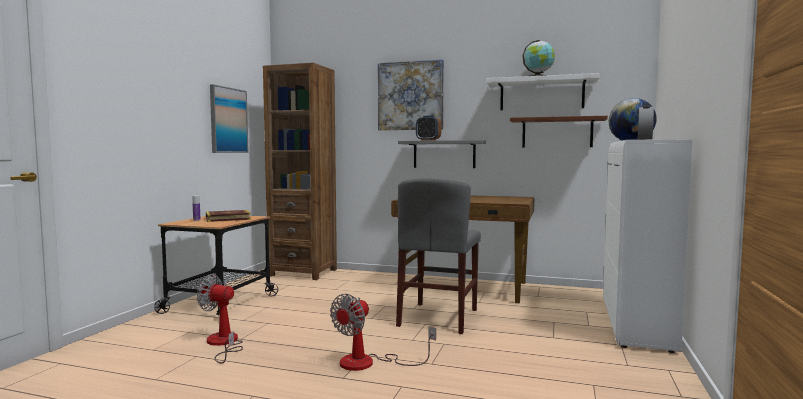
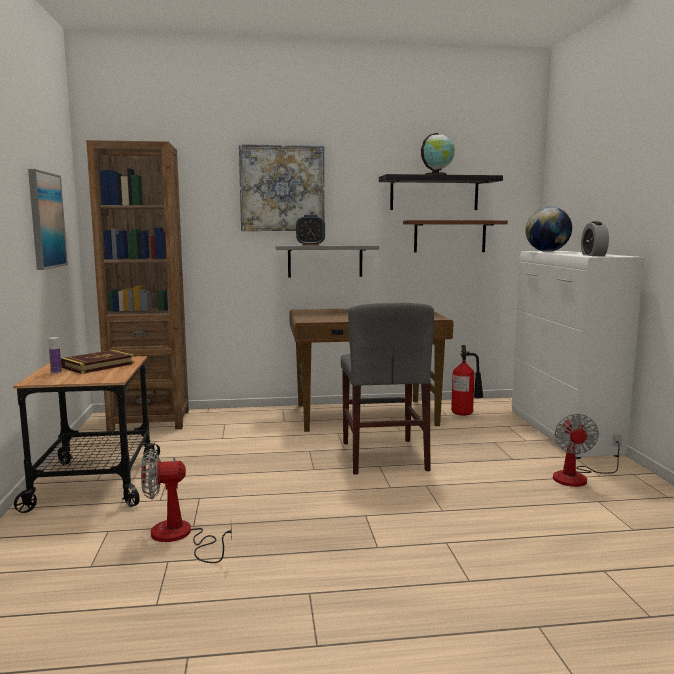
camera: 25 degrees left, 5 degrees up
(369, 363) = (382, 523): fan -> fan (578, 477)
(541, 94) = (434, 193): white shelf -> black shelf
(557, 297) = (465, 414): none -> fire extinguisher

